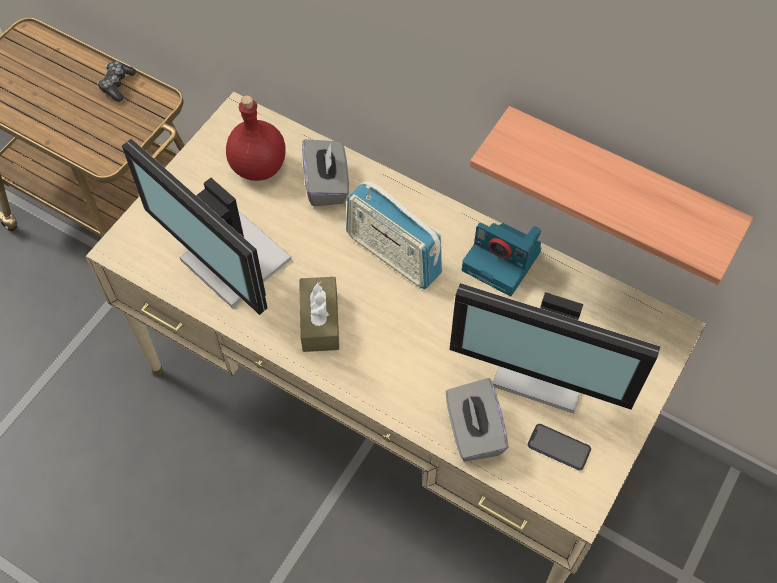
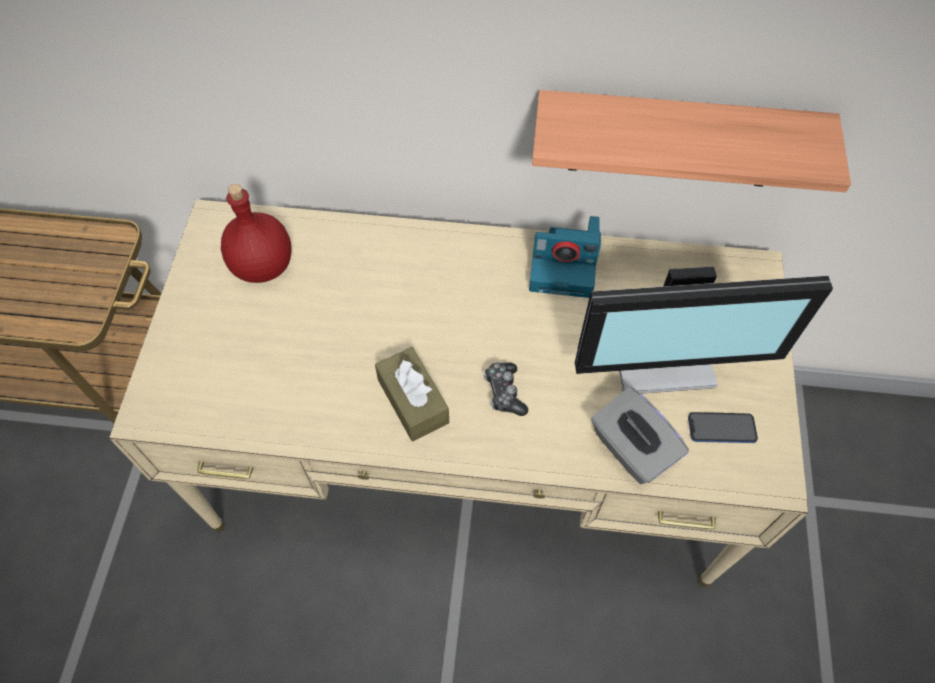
camera: 25 degrees left, 0 degrees up
(117, 85) = (56, 239): game controller -> game controller (504, 392)
(233, 263) = (287, 378): monitor -> none
(327, 185) = (346, 257): grey tissue box -> none
(393, 255) = (452, 302): radio -> none

